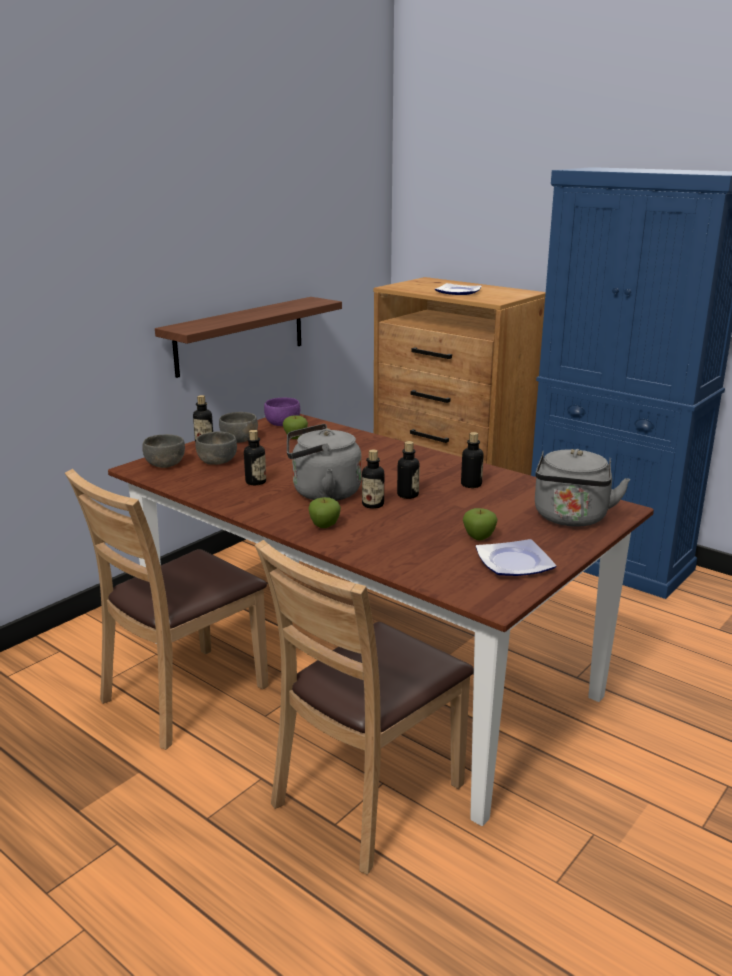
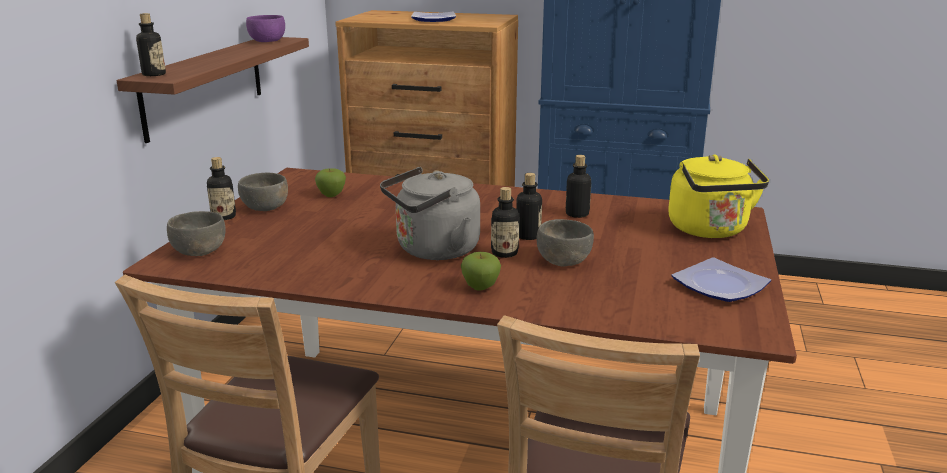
camera: 25 degrees left, 0 degrees up
(217, 461) = (265, 236): grey bowl -> grey bowl (563, 260)
(256, 482) = (341, 252): bottle -> bottle (154, 74)
(282, 424) = (298, 182): purple bowl -> purple bowl (267, 41)
(479, 537) = (653, 266): apple -> none
(571, 519) = (710, 230): grey kettle -> yellow kettle

